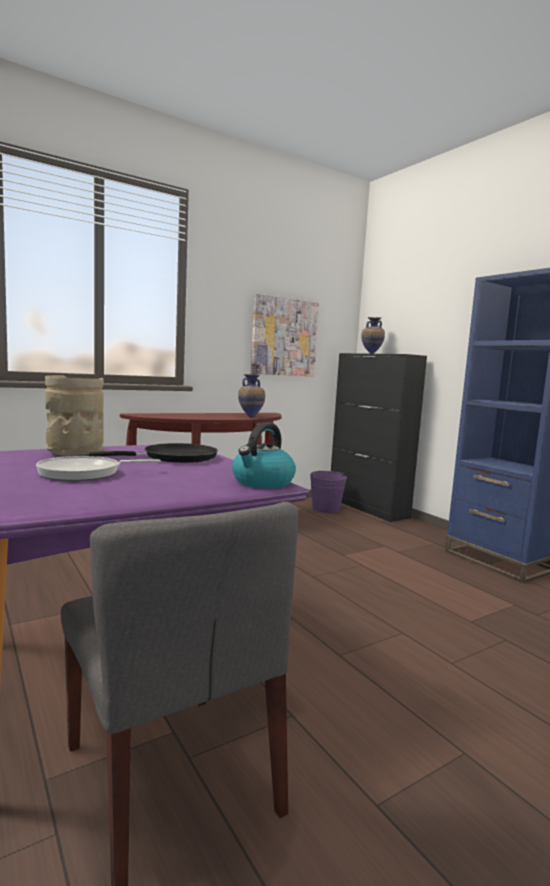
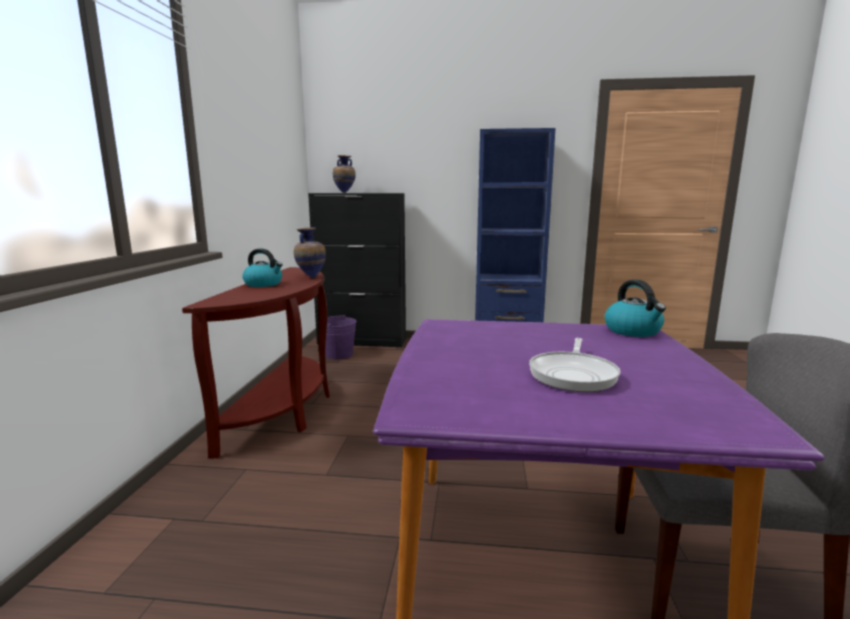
camera: 50 degrees left, 5 degrees up
(74, 453) = (448, 364): beige vase -> none
(175, 458) = (508, 335): black frying pan -> none
(206, 414) = (264, 284): none -> kettle
(284, 337) = (269, 178): picture -> none

